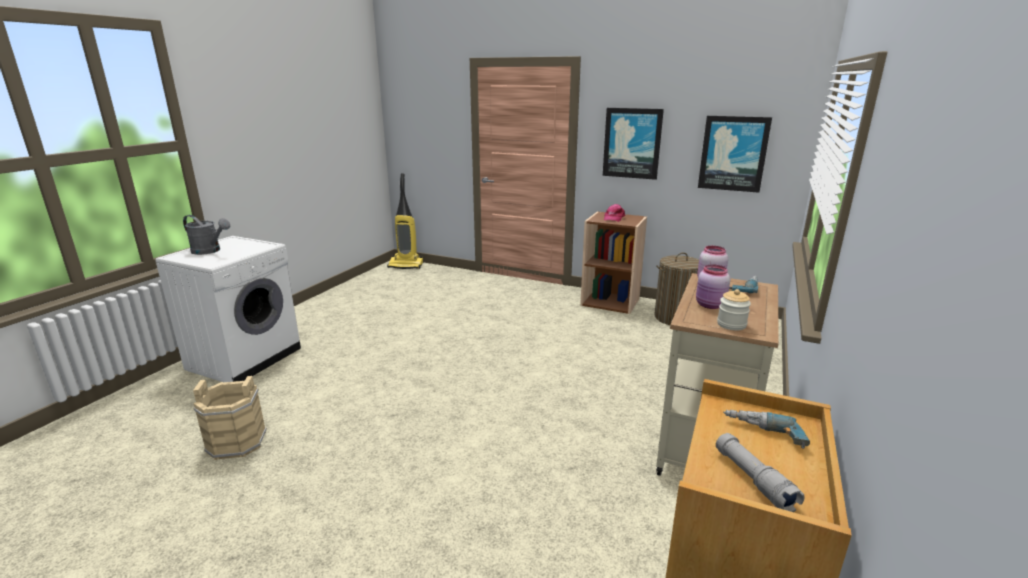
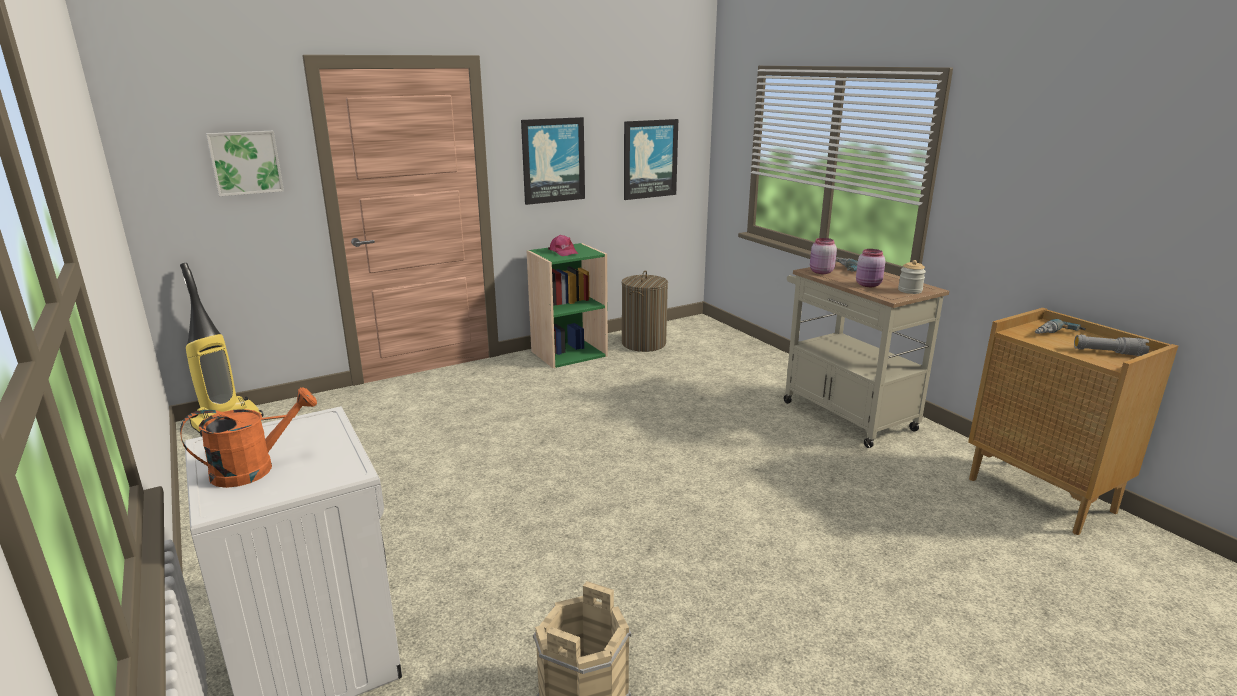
camera: 55 degrees left, 0 degrees up
(210, 251) = (254, 469): grey watering can -> orange watering can
(436, 121) = (245, 162): none -> picture
(611, 302) = (569, 353): brown bookcase -> green bookcase

